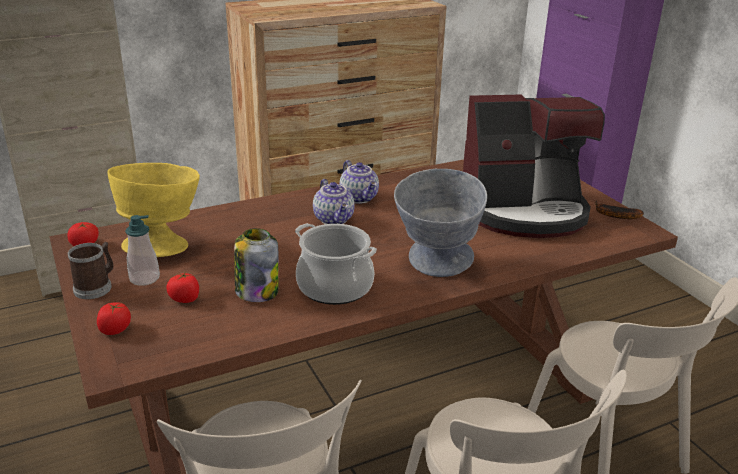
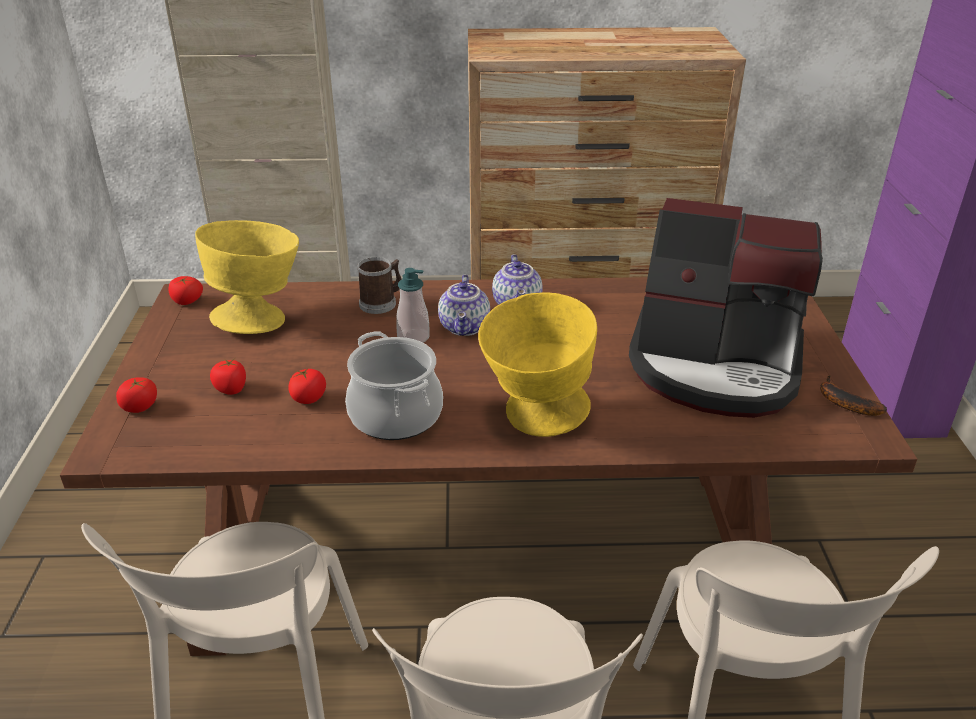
camera: 25 degrees right, 5 degrees up
(96, 287) = (160, 353): mug -> mug (381, 303)
(144, 278) = (212, 354): soap dispenser -> soap dispenser (413, 337)
(256, 291) = (309, 398): jar -> tomato
(435, 266) = (534, 418): grey bowl -> yellow bowl

